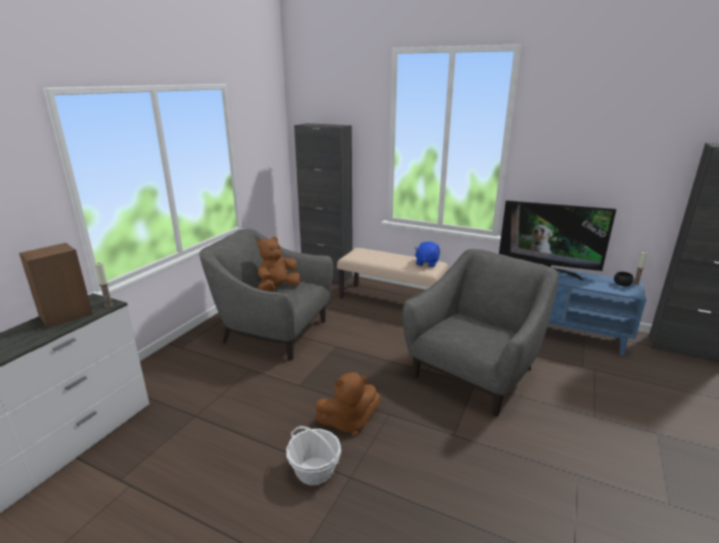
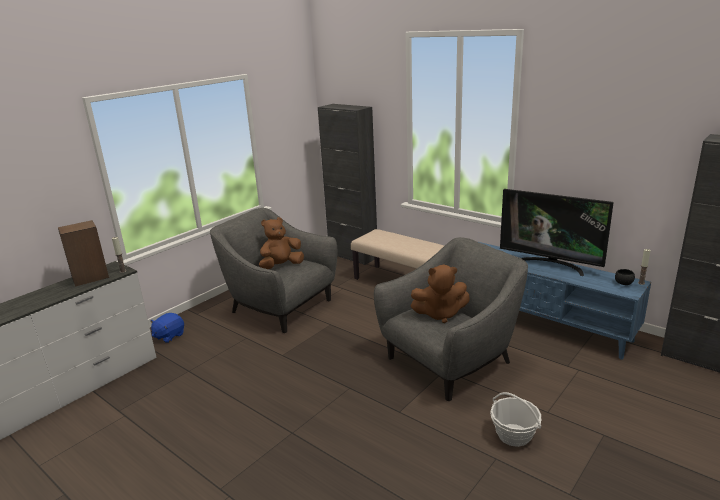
camera: 15 degrees right, 0 degrees up
(314, 471) = (265, 424): basket -> basket (514, 435)
(348, 422) = (311, 390): brown plush toy -> brown plush toy (440, 314)
(426, 263) = (435, 248): blue plush toy -> blue plush toy (169, 336)

